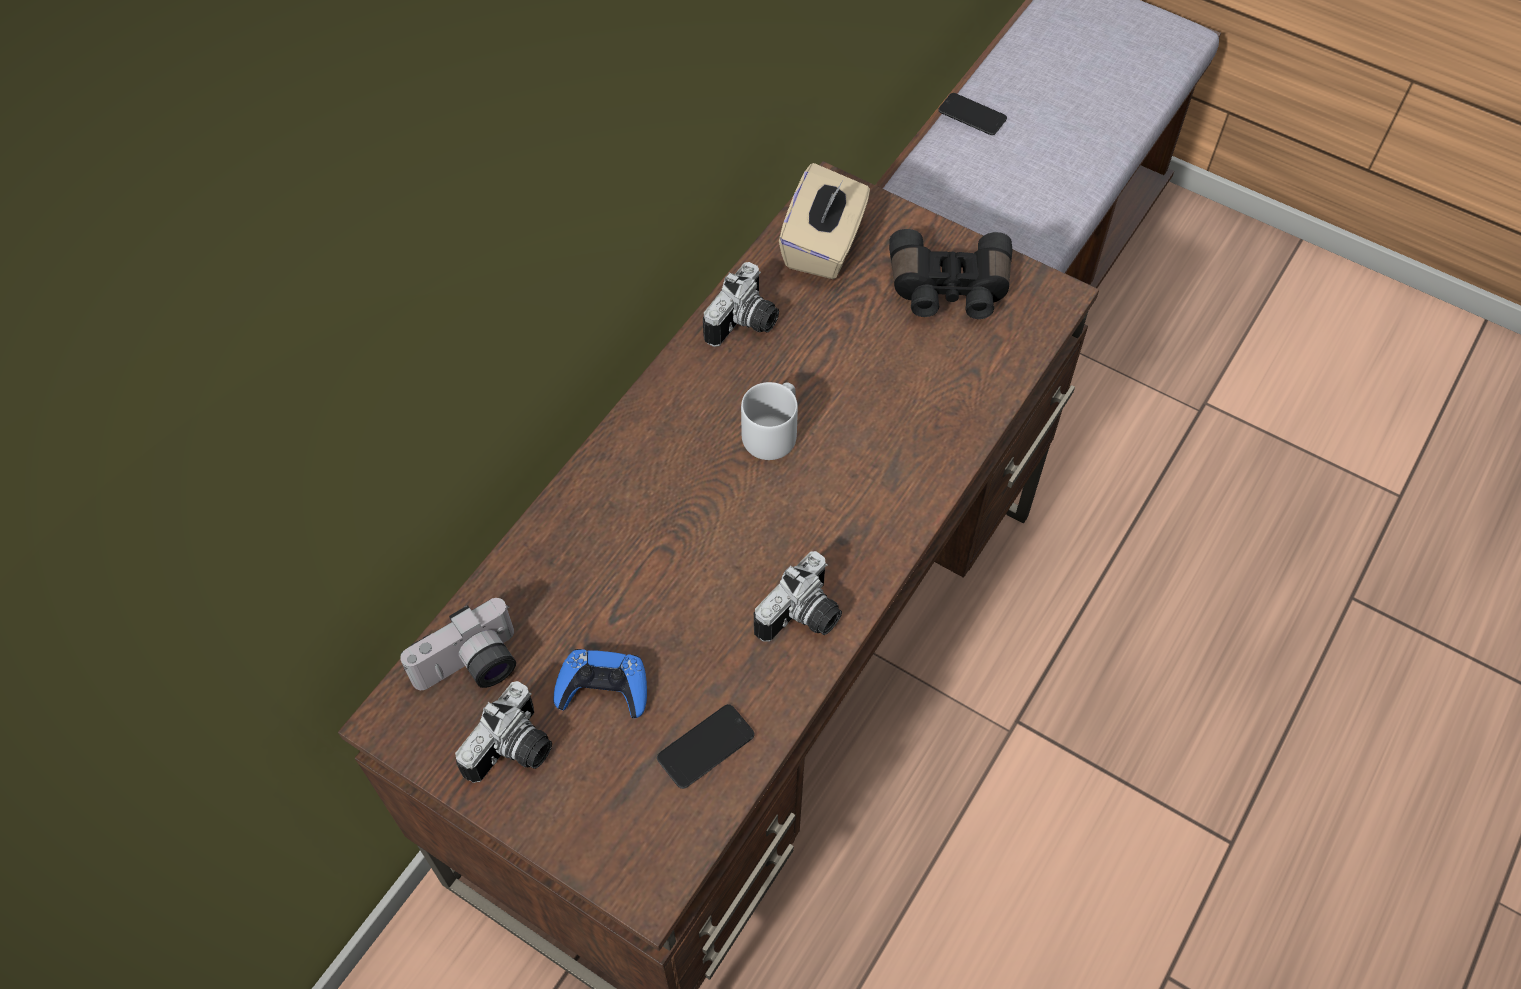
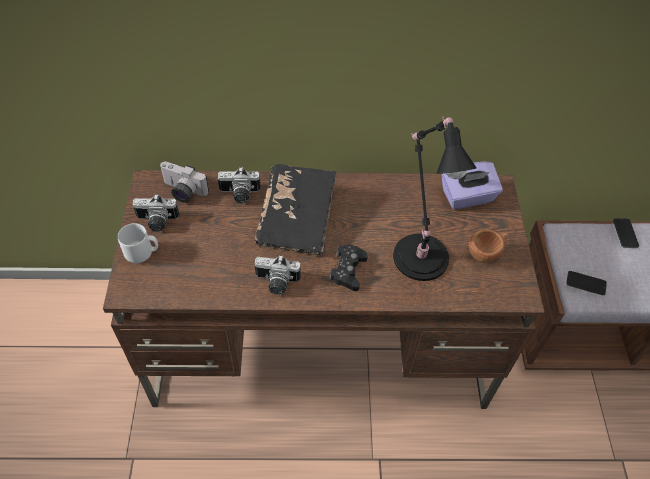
camera: 55 degrees right, 5 degrees down
(603, 688) = (200, 234): blue game controller -> none
(685, 511) = (297, 219): none -> black book
(705, 747) = (196, 280): phone -> phone (586, 283)
(746, 324) = (402, 192): camera -> camera (239, 194)
(773, 433) = (357, 228): grey mug -> grey mug (142, 252)
(824, 245) = (467, 197): beige tissue box -> purple tissue box
(852, 496) = (348, 270): none -> black game controller
(887, 377) = (419, 253): none -> black table lamp
(948, 290) = (486, 253): black binoculars -> brown cup

